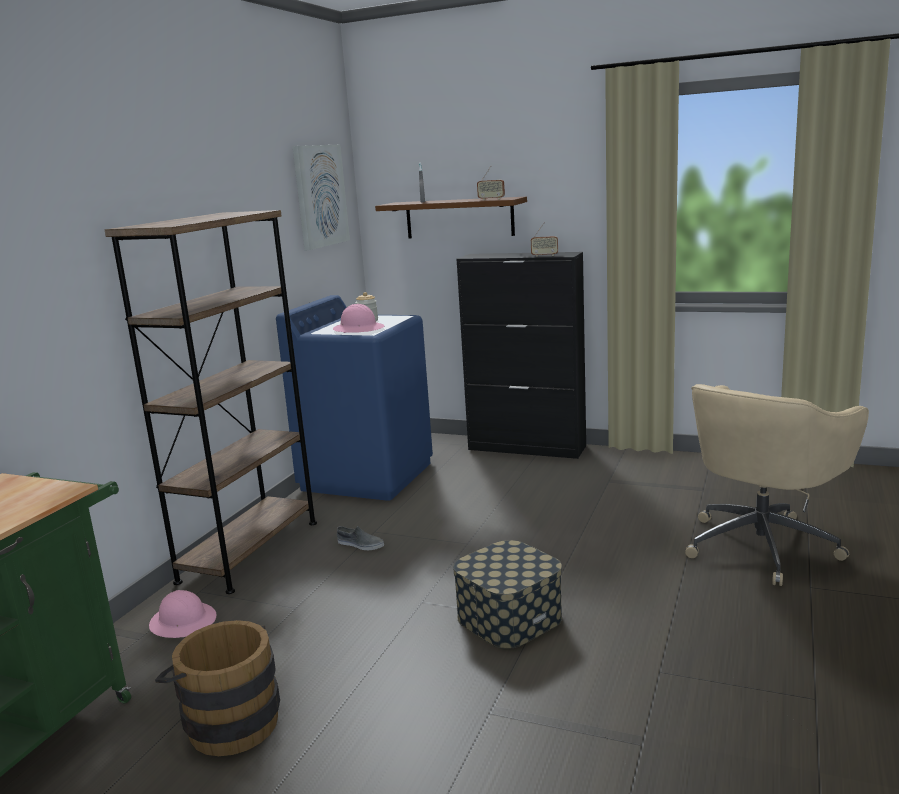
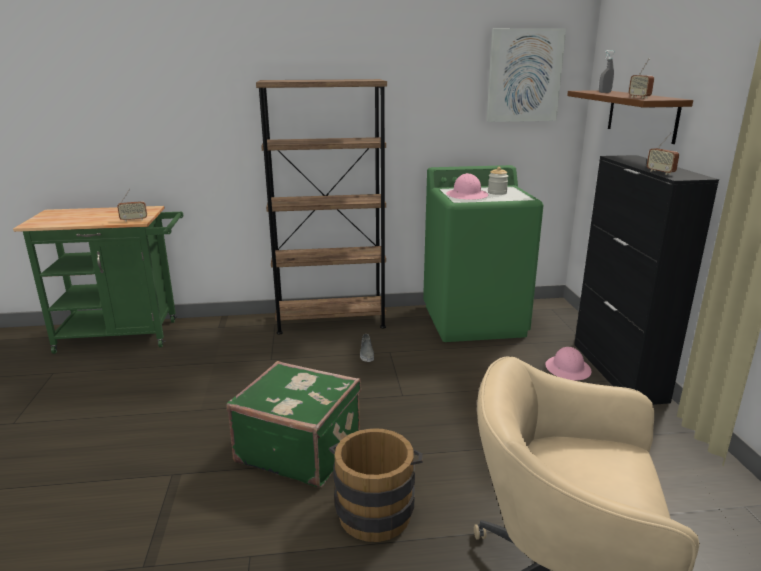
camera: 60 degrees right, 5 degrees up
(54, 493) = (134, 220): none -> radio
(183, 622) = (240, 332): pink hard hat -> pink hard hat (568, 369)
(228, 721) = (148, 381): brown bucket -> brown bucket (376, 508)
(367, 476) = (474, 320): blue washing machine -> green washing machine
(509, 617) = (299, 448): storage box -> green suitcase

